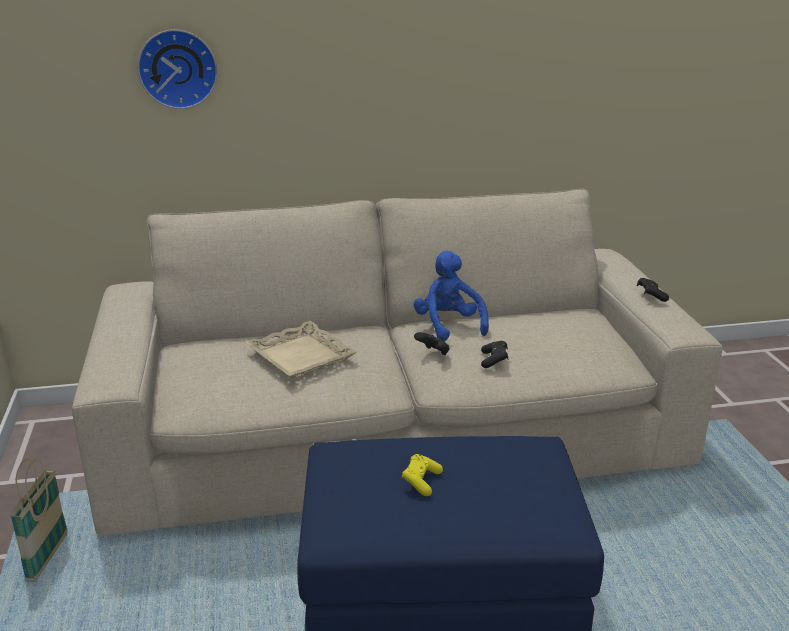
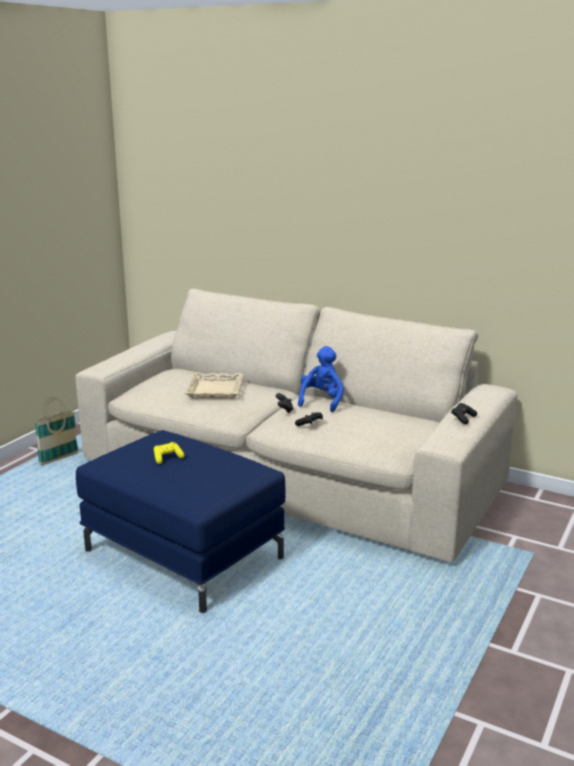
camera: 40 degrees right, 5 degrees down
(178, 68) = (224, 201): wall clock -> none

